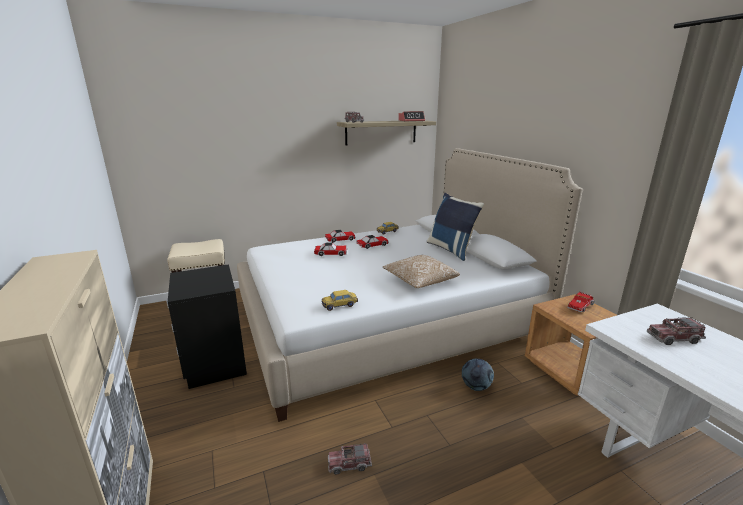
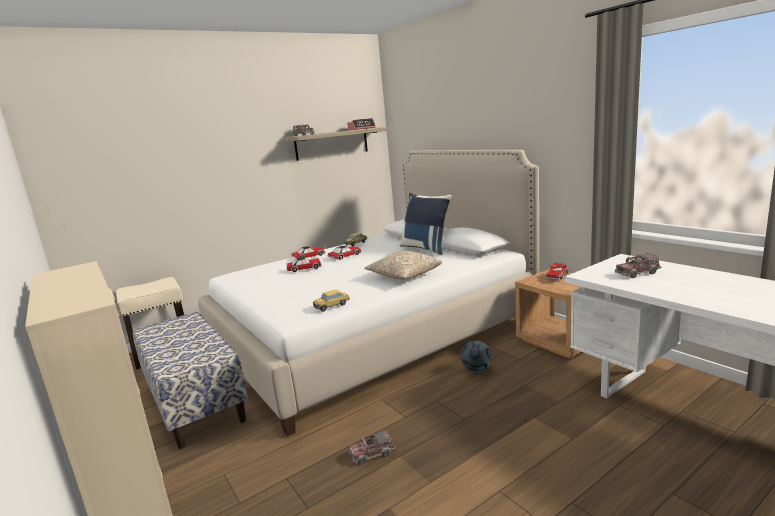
camera: 10 degrees left, 5 degrees down
(214, 363) = (195, 402): black nightstand -> bench

